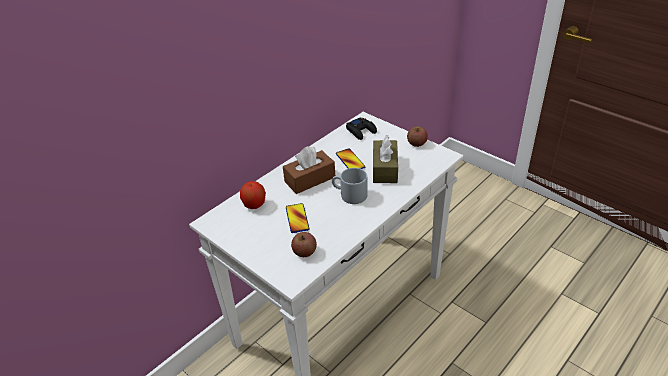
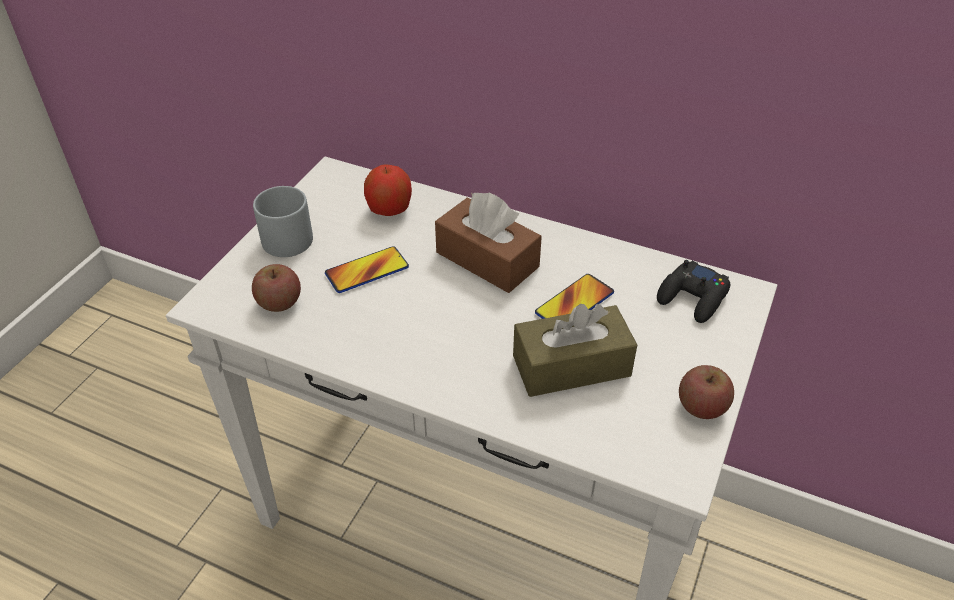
camera: 70 degrees right, 5 degrees up
(349, 195) = (459, 327): grey mug -> grey mug (288, 234)

